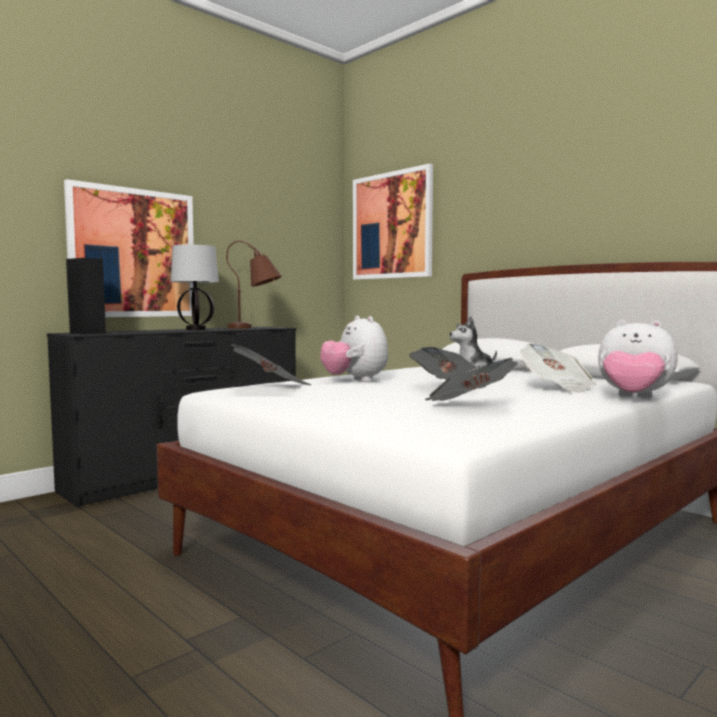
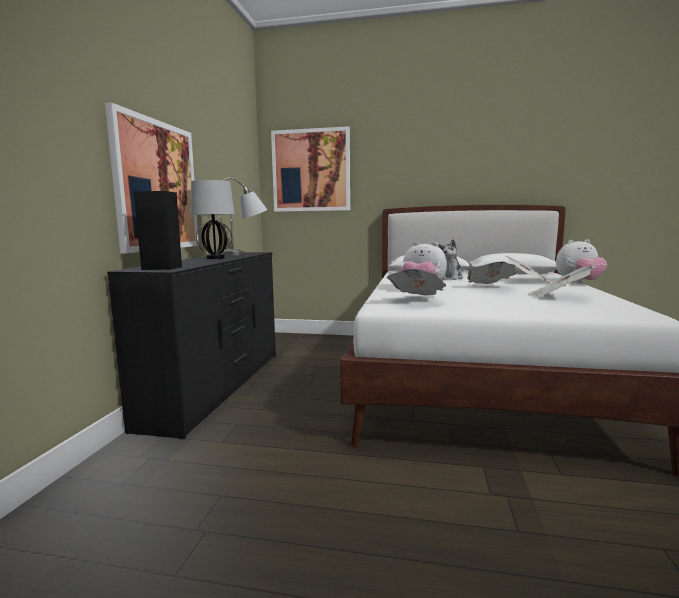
camera: 35 degrees left, 5 degrees up
(256, 328) = (247, 254): brown table lamp -> grey table lamp

